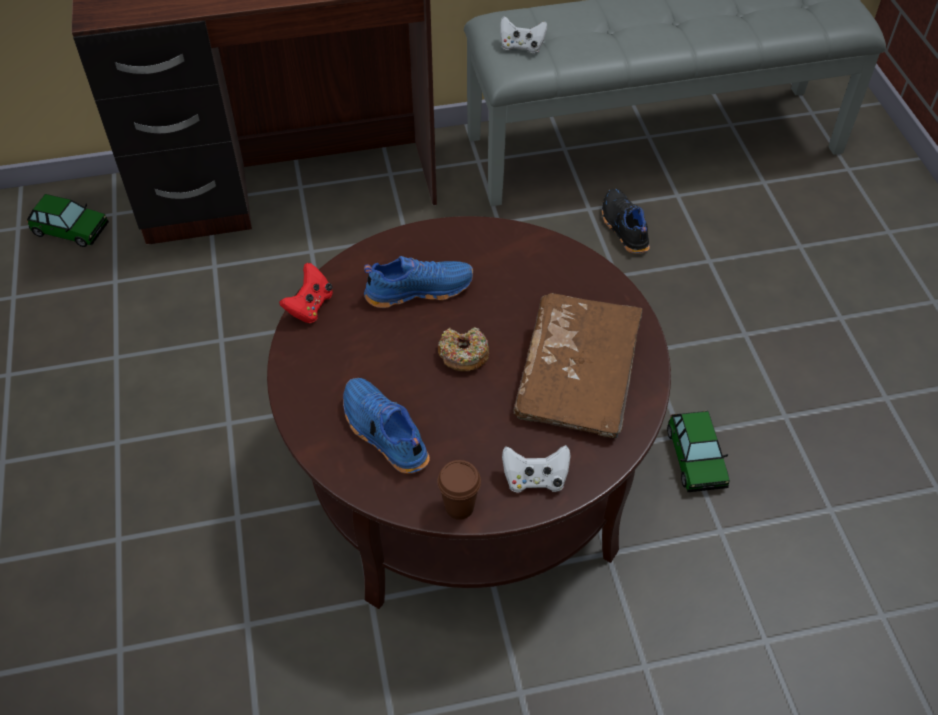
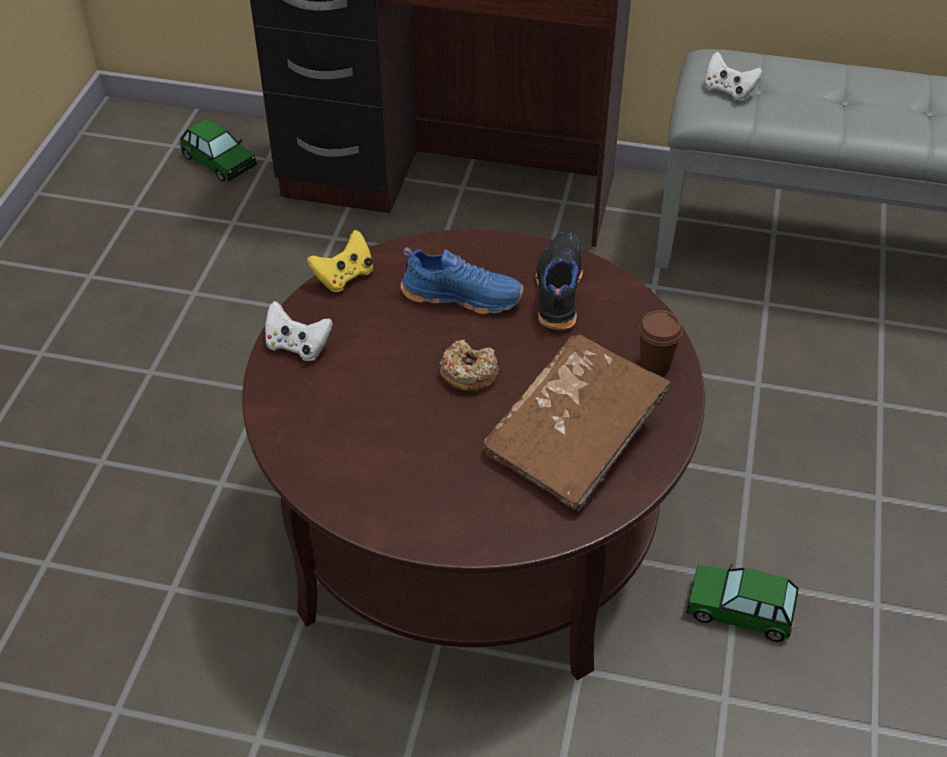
camera: 25 degrees right, 5 degrees down
(310, 306) = (344, 277): red game controller -> yellow game controller
(383, 434) = (340, 420): blue shoe -> none
(459, 507) = (371, 517): brown cup -> brown cup (655, 366)
(535, 479) = (466, 520): white game controller -> white game controller (298, 346)
(623, 228) = (795, 336): black shoe -> black shoe (557, 290)
(696, 458) = (740, 609): toy car -> toy car turned 90 degrees clockwise

